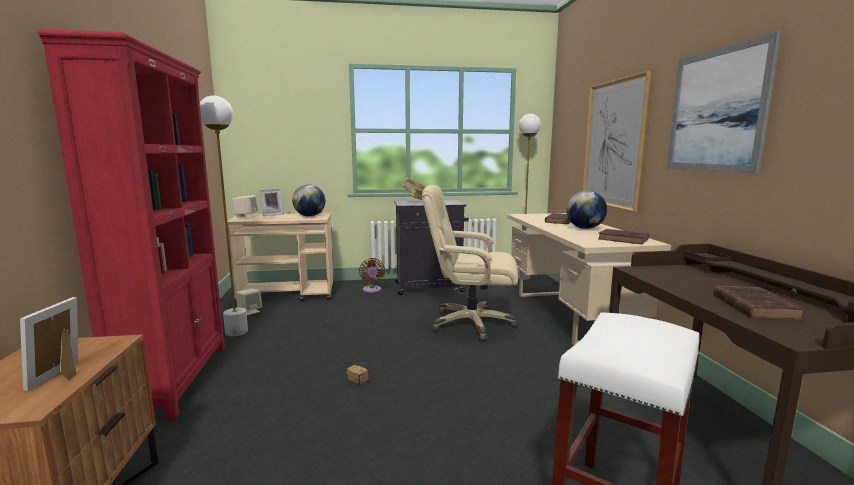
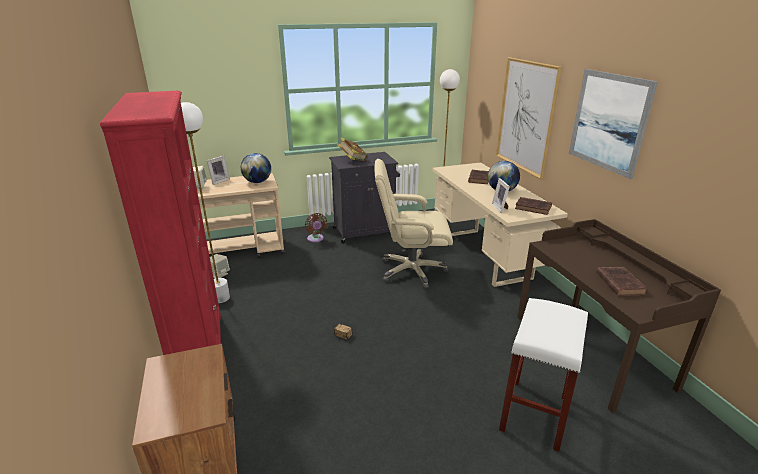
camera: 10 degrees left, 15 degrees up
(63, 375) = (203, 387): picture frame -> picture frame (500, 208)

